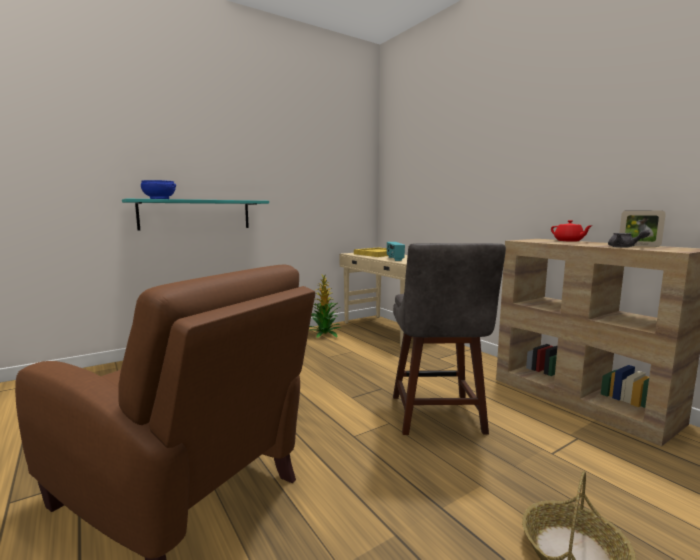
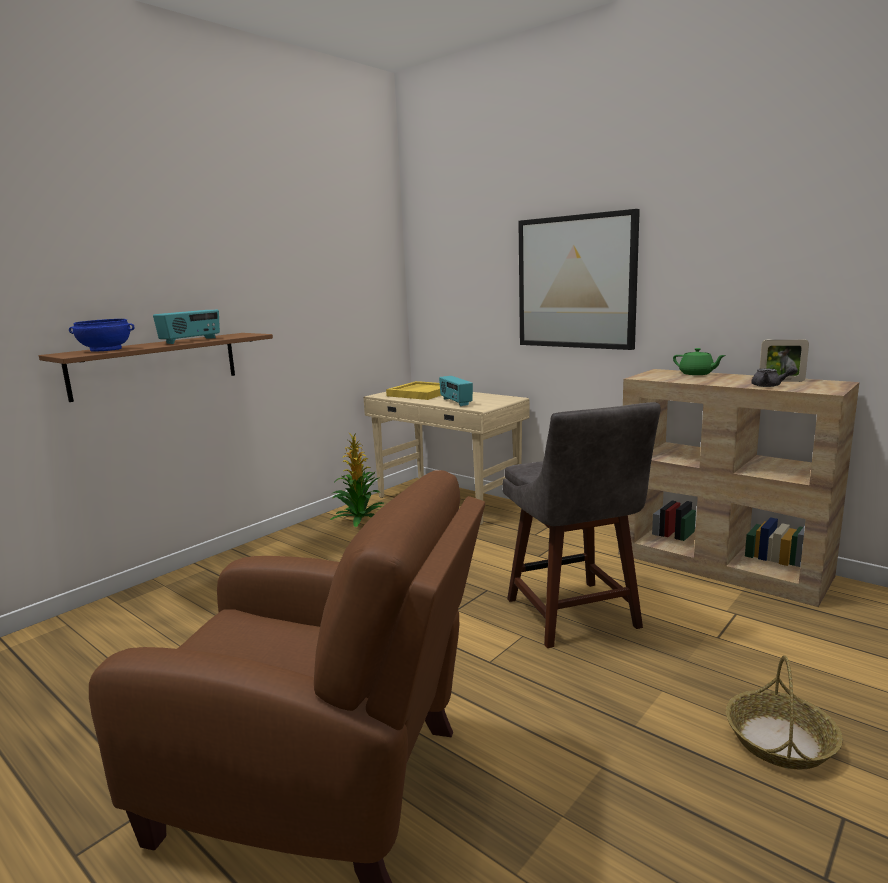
camera: 15 degrees left, 5 degrees up
(196, 214) = (156, 365): turquoise shelf -> brown shelf
(215, 199) = (191, 340): none -> radio
(485, 175) = (576, 282): none -> picture
(569, 241) = (696, 374): red teapot -> green teapot

